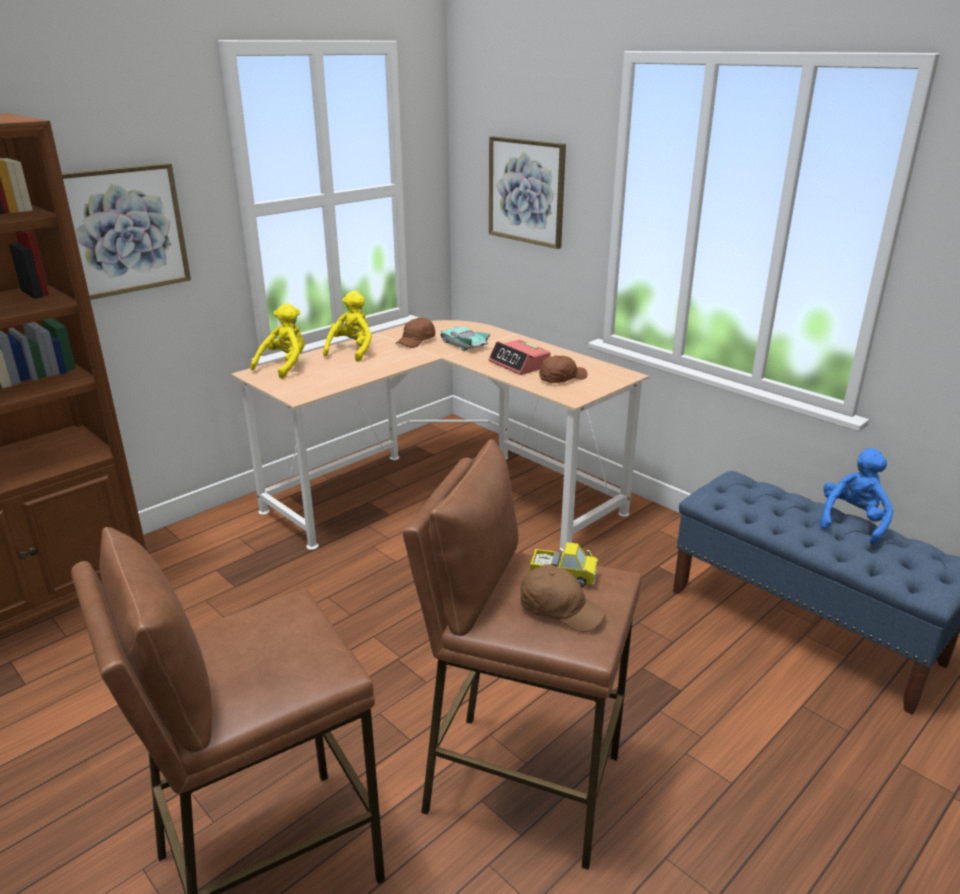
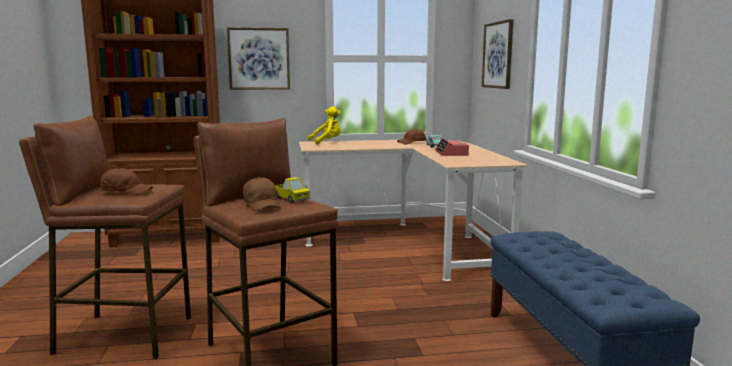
camera: 35 degrees right, 15 degrees down
(352, 351) = (370, 142): yellow plush toy -> none
(561, 378) = (465, 159): brown cap -> brown cap (126, 192)
(852, 521) = (606, 265): blue plush toy -> none

